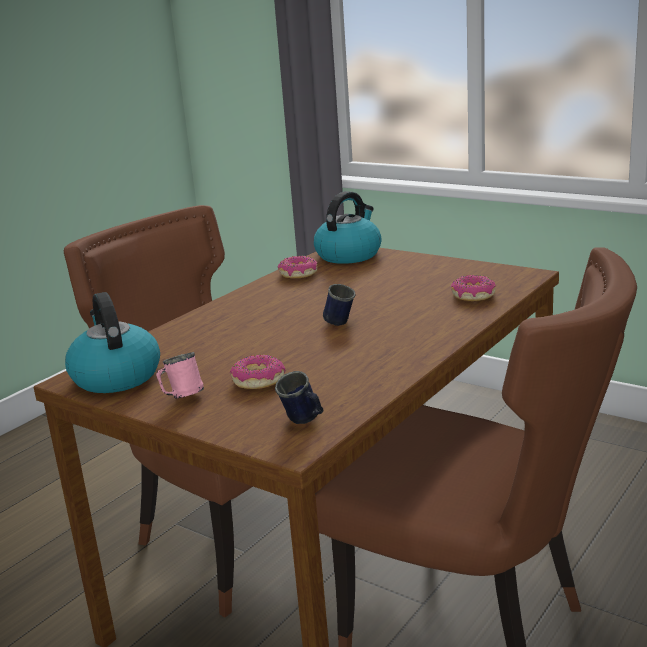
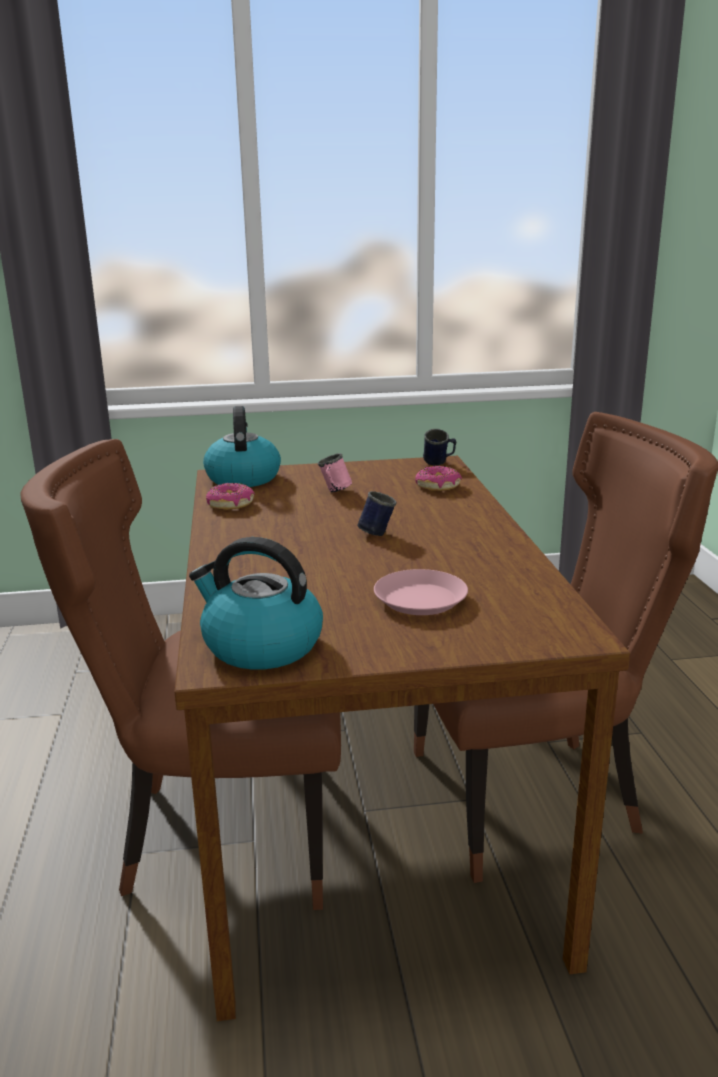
camera: 45 degrees left, 0 degrees up
(181, 397) = (383, 637): pink mug -> pink mug (334, 492)
(258, 381) = (421, 599): donut -> pink plate
(304, 421) = (540, 615): blue mug -> blue mug (439, 464)

